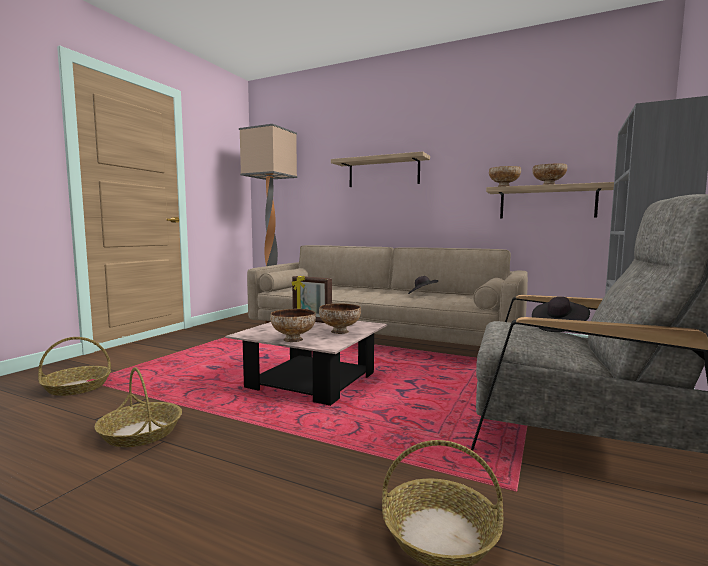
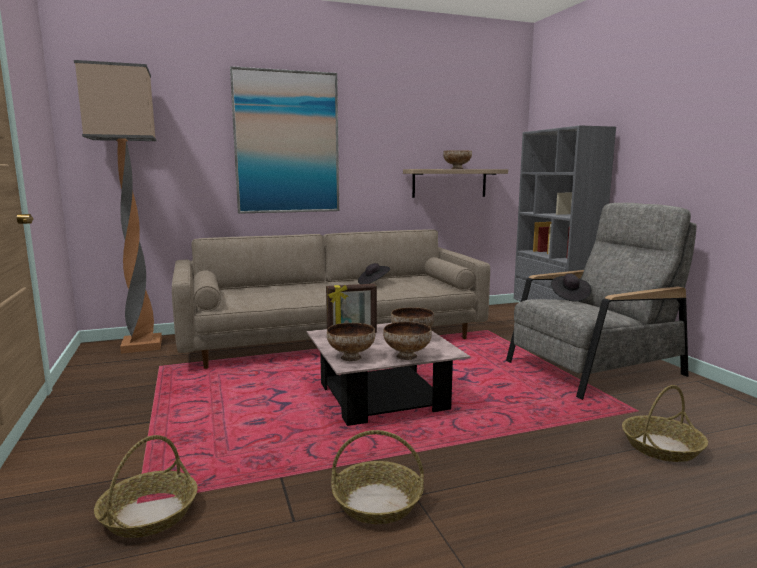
camera: 45 degrees left, 5 degrees up
(383, 172) = (287, 143): shelf -> picture
(504, 187) = (423, 168): bowl -> bowl (351, 357)

